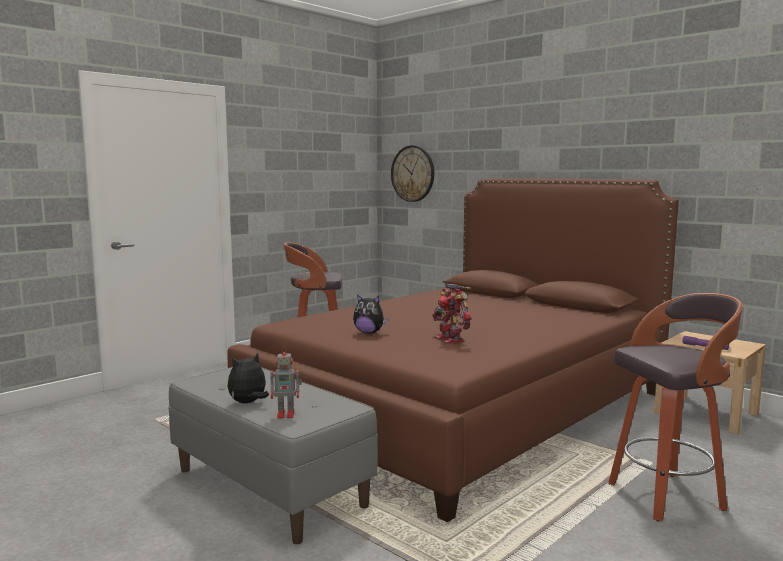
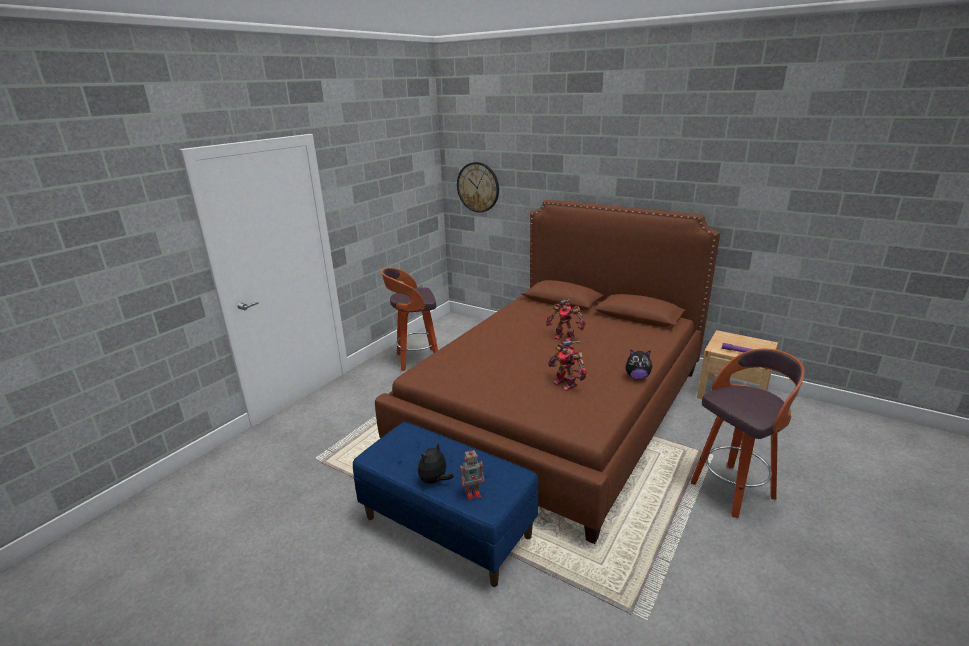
camera: 10 degrees left, 15 degrees up
(271, 487) = (448, 527): grey bench -> blue bench
(369, 333) = (497, 381): plush toy -> plush toy (637, 377)
(475, 311) = (564, 336): none -> toy robot

